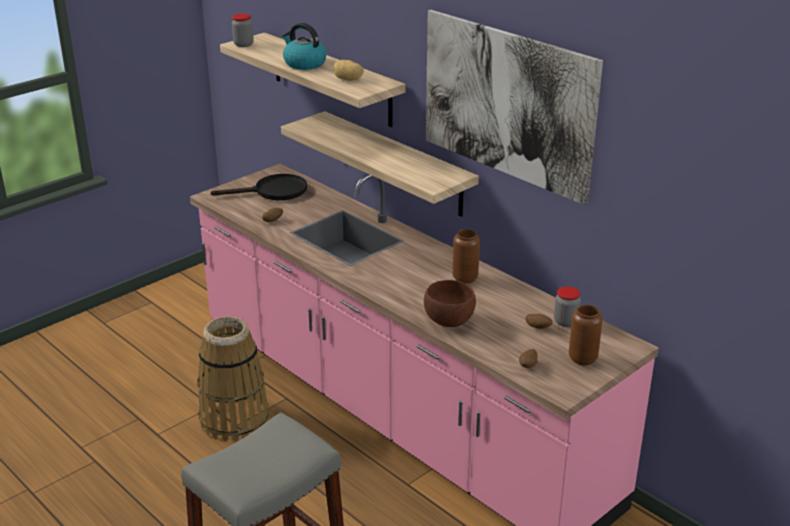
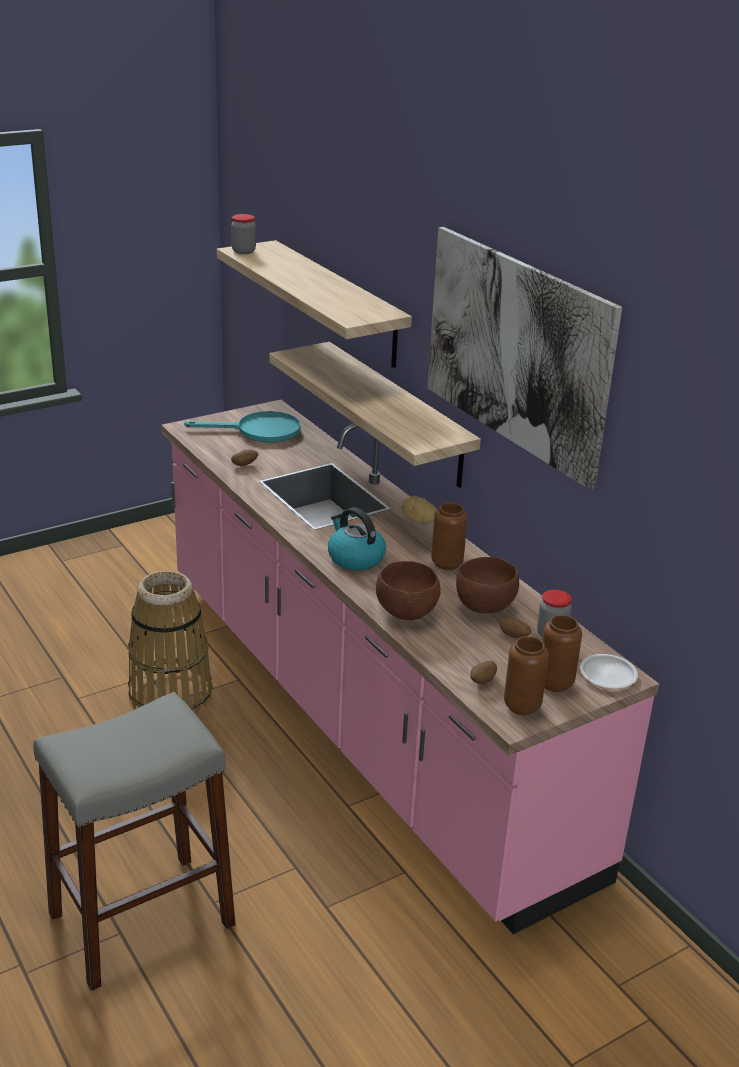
camera: 10 degrees right, 0 degrees up
(273, 192) = (259, 431): black frying pan -> turquoise frying pan
(304, 64) = (302, 280): kettle -> kettle (355, 558)
(348, 80) = (345, 304): potato -> potato (418, 520)
(508, 308) = (485, 607): none -> brown bowl
(564, 380) = (522, 706): none -> brown vase
(619, 346) = (608, 675): none -> white plate

